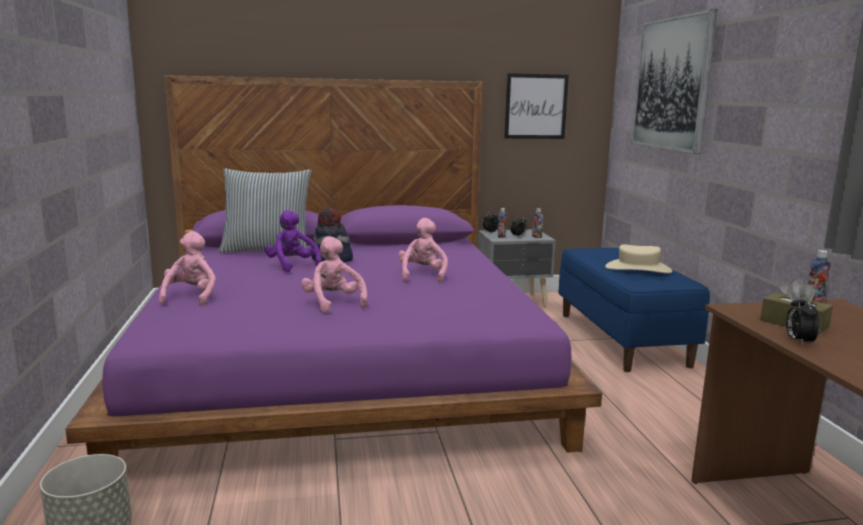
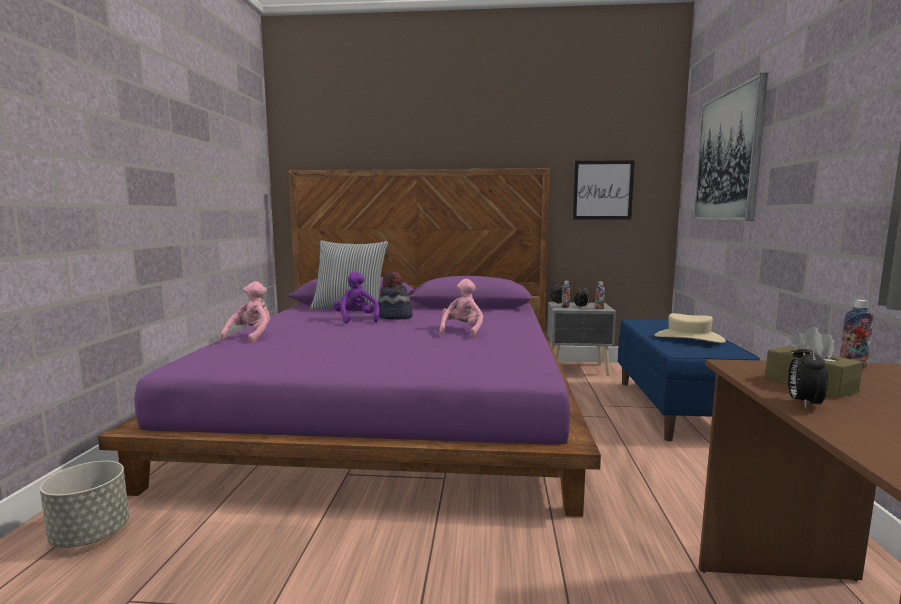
camera: 15 degrees right, 5 degrees down
(333, 303) = (361, 348): pink plush toy -> none

